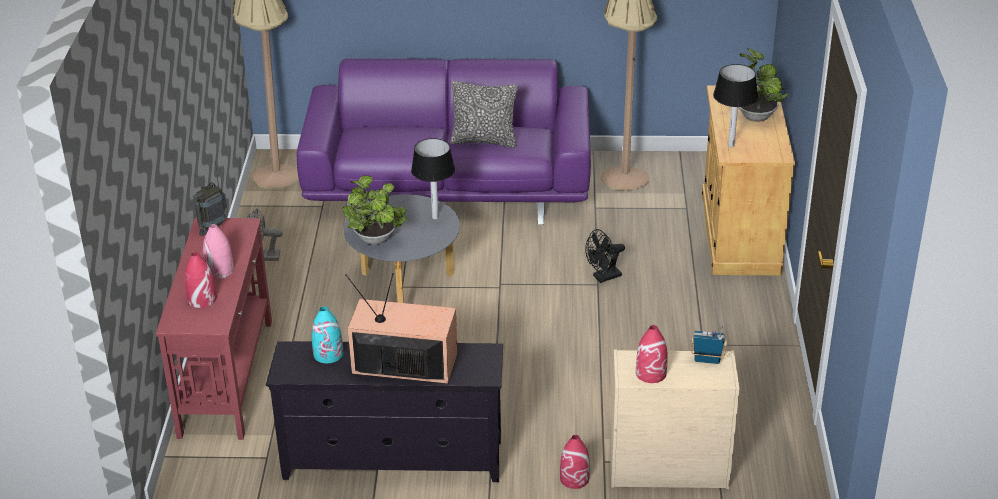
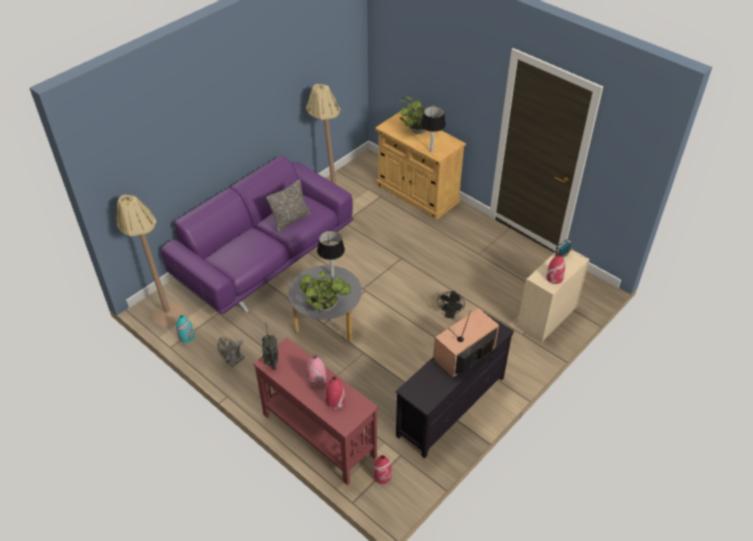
camera: 50 degrees left, 10 degrees up
(328, 354) = (427, 377): turquoise vase -> turquoise vase (186, 336)
(575, 478) = (525, 351): red vase -> red vase (382, 475)
(603, 277) = (398, 253): black fan -> black fan (450, 314)

